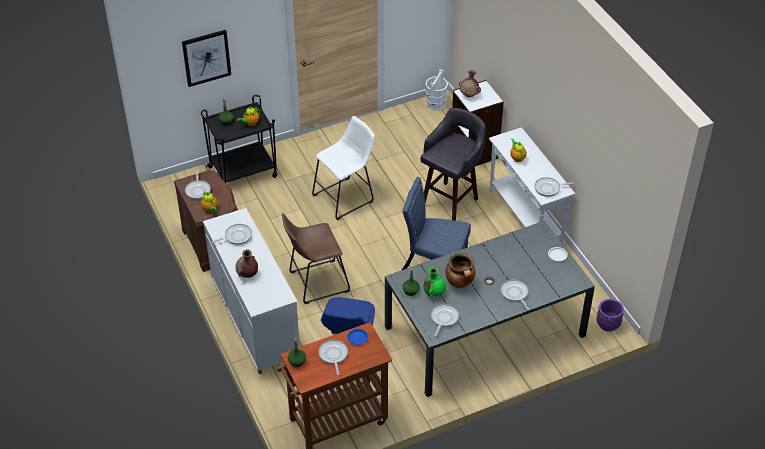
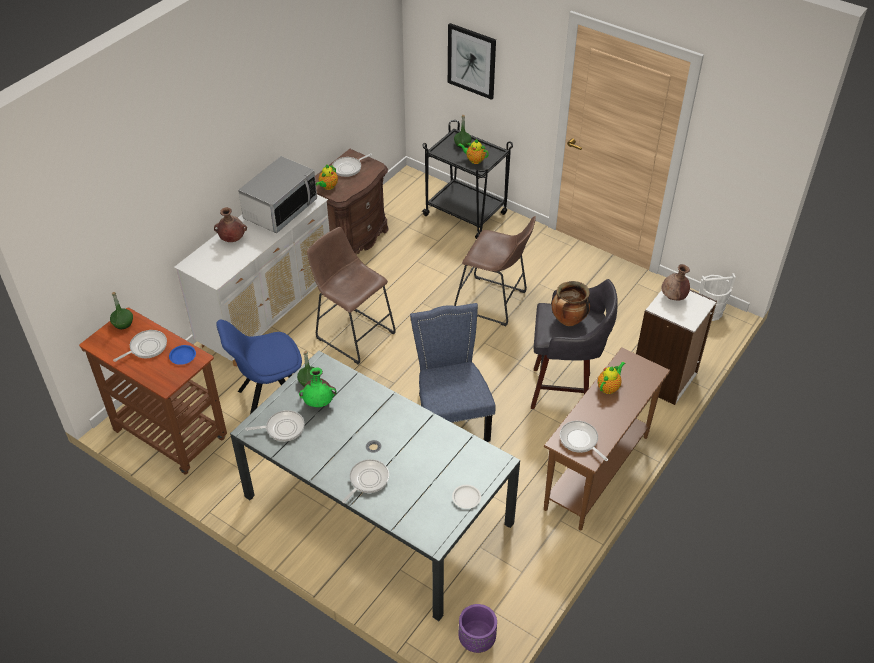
camera: 60 degrees right, 0 degrees up
(236, 236) = (280, 209): frying pan -> microwave
(346, 197) = (494, 302): white stool -> brown stool
(460, 283) = (350, 420): cooking pot -> cooking pot (568, 321)
(526, 217) = (597, 474): white console table -> brown console table

